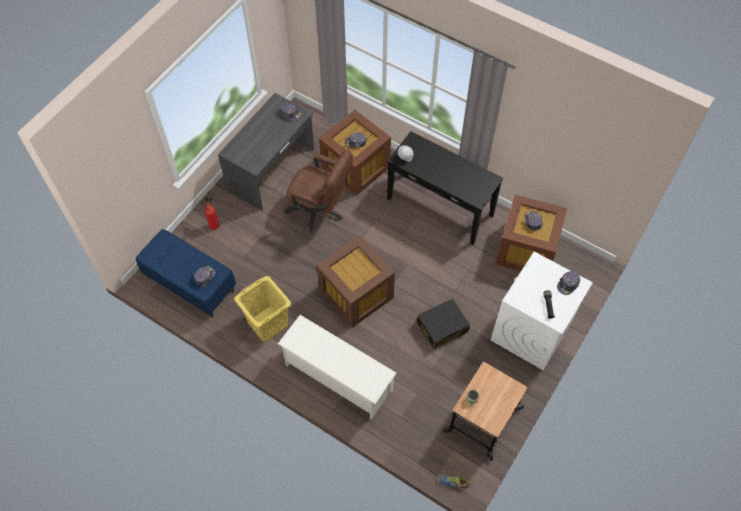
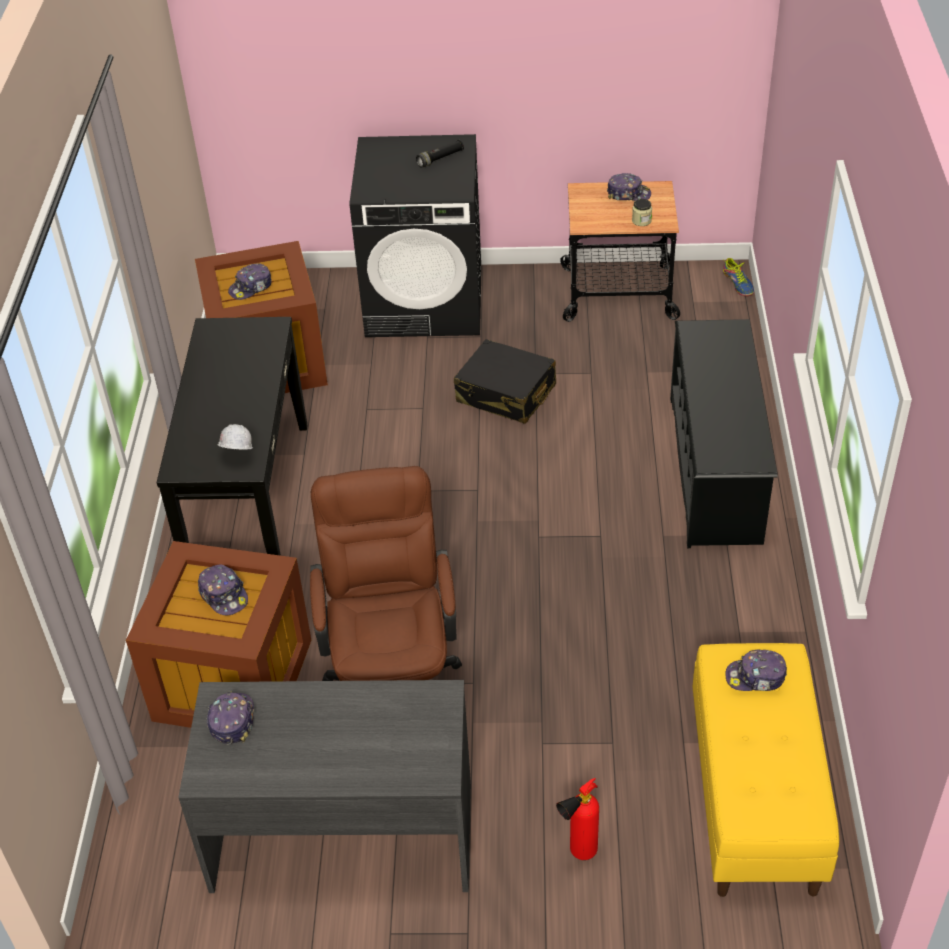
camera: 120 degrees left, 15 degrees down
(190, 284) = (756, 799): blue bench -> yellow bench
(267, 324) = (715, 615): yellow laundry basket -> none
(338, 377) = (715, 469): white shoe rack -> black shoe rack
(356, 295) = (541, 524): brown storage box -> none
(531, 331) = (425, 302): white washing machine -> black washing machine
(568, 284) = (383, 154): cap -> cap (628, 194)

